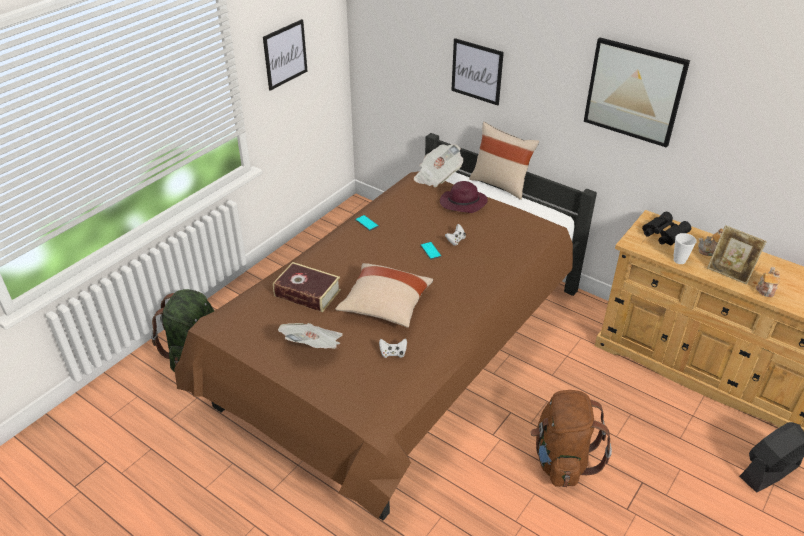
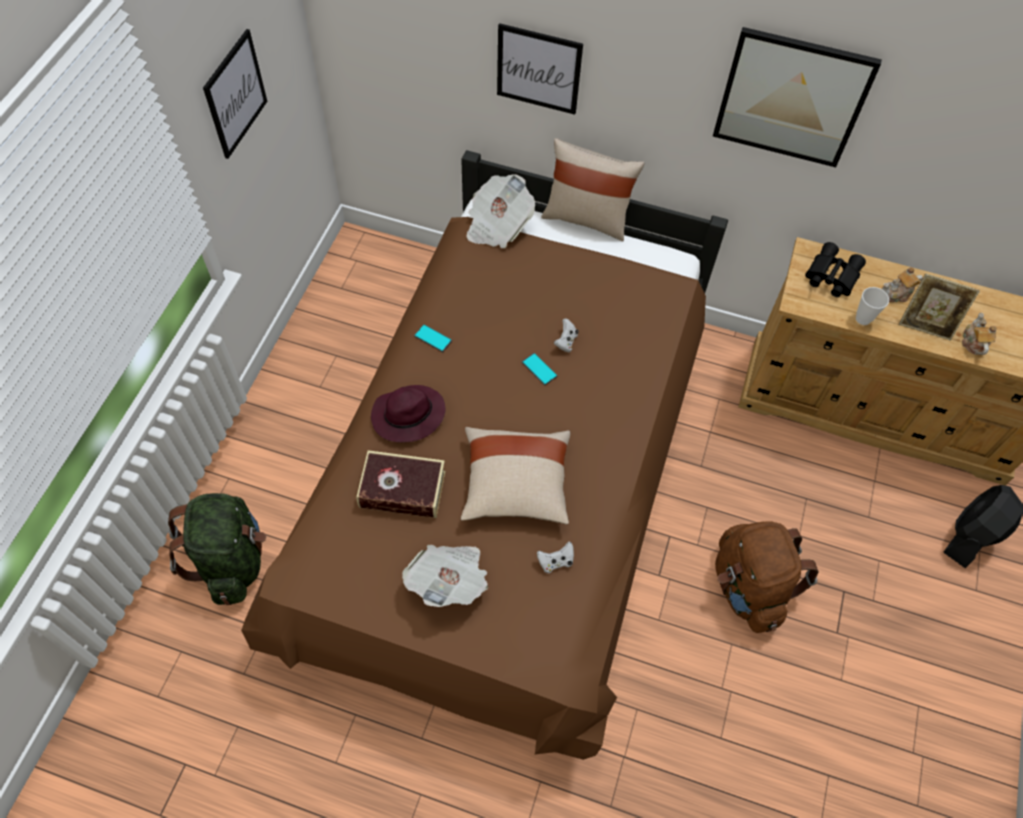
camera: 20 degrees left, 20 degrees up
(462, 203) = (550, 270): purple hat -> purple hat (407, 416)

